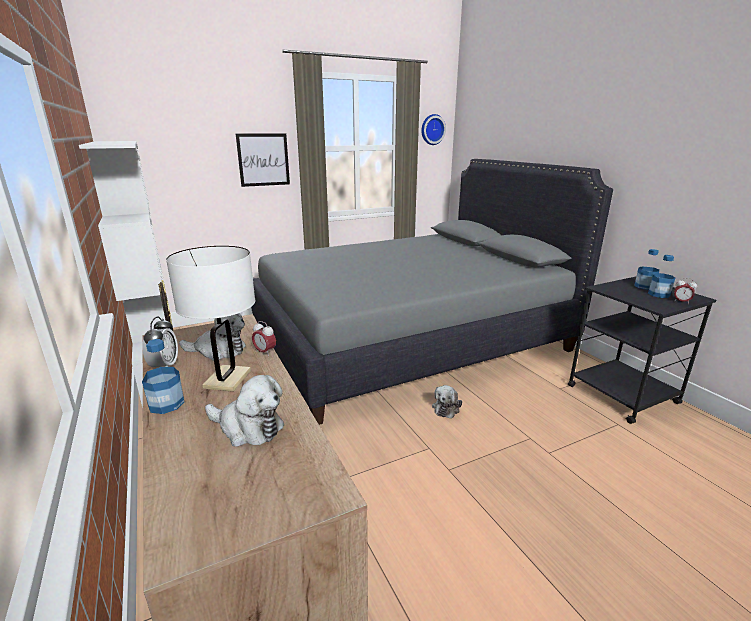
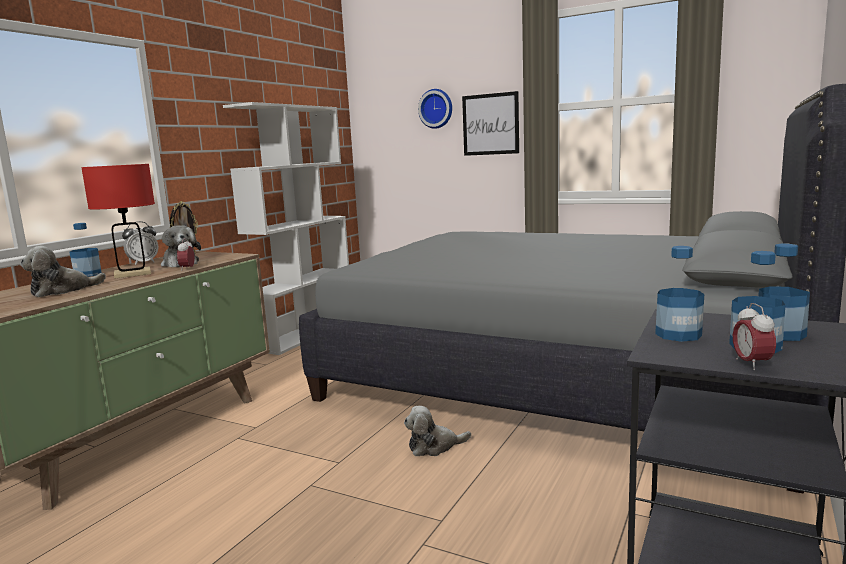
camera: 55 degrees right, 10 degrees down
(227, 379) = (132, 274): white table lamp -> red table lamp
(248, 427) = (62, 290): plush toy -> plush toy turned 60 degrees clockwise
(432, 129) = (766, 62): wall clock -> wall clock (436, 108)
(632, 297) = (678, 334): none -> bottle

